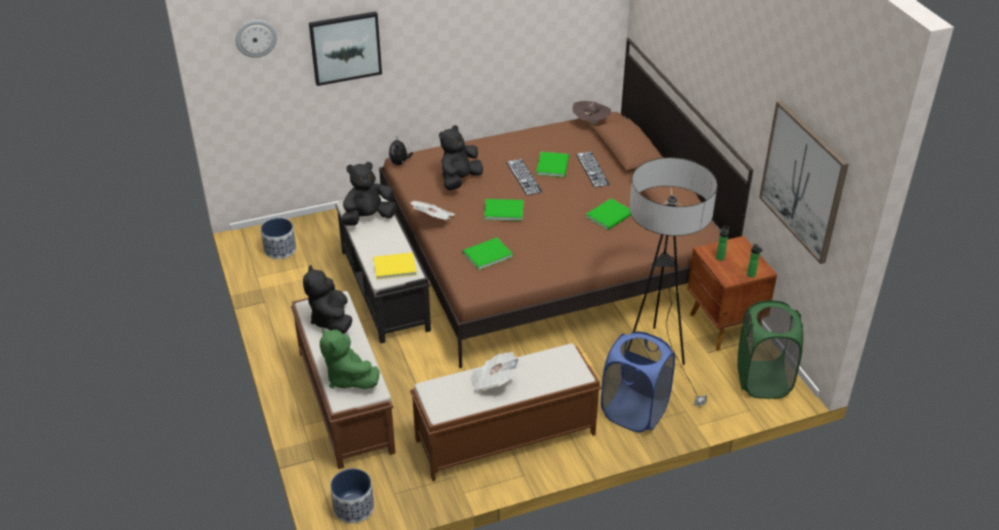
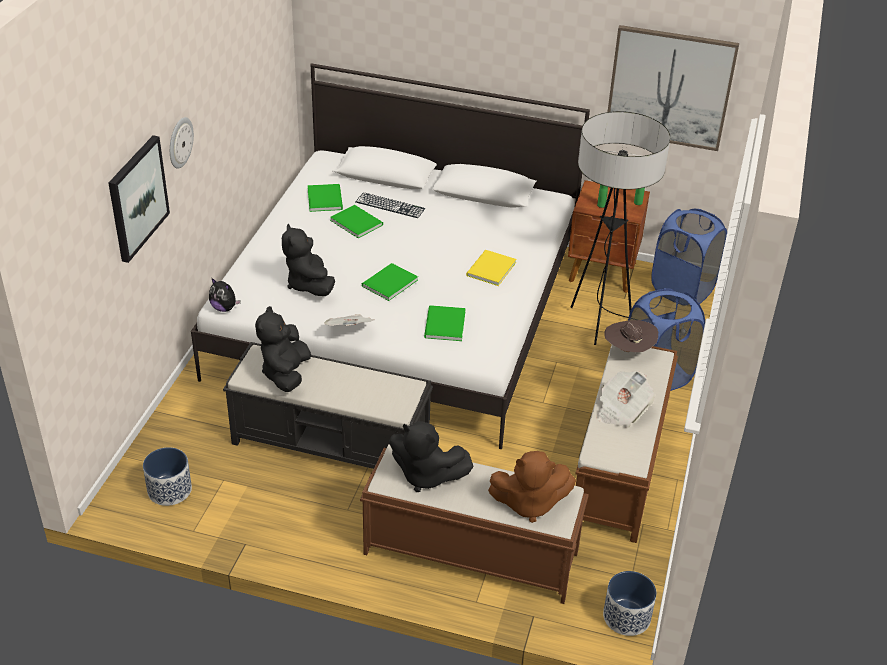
camera: 55 degrees left, 0 degrees up
(256, 38) = (72, 232): wall clock -> wall clock (179, 142)
(348, 378) = (529, 504): green plush toy -> brown plush toy
(393, 266) = (386, 394): yellow book -> yellow book (489, 269)
(524, 177) = (352, 246): keyboard -> none
(549, 251) = (399, 311): brown bed -> white bed
(591, 123) = (319, 171): brown hat -> brown hat (628, 351)
(611, 215) = (469, 230): green book -> green book (326, 198)
(763, 380) = (682, 289): green laundry basket -> blue laundry basket

